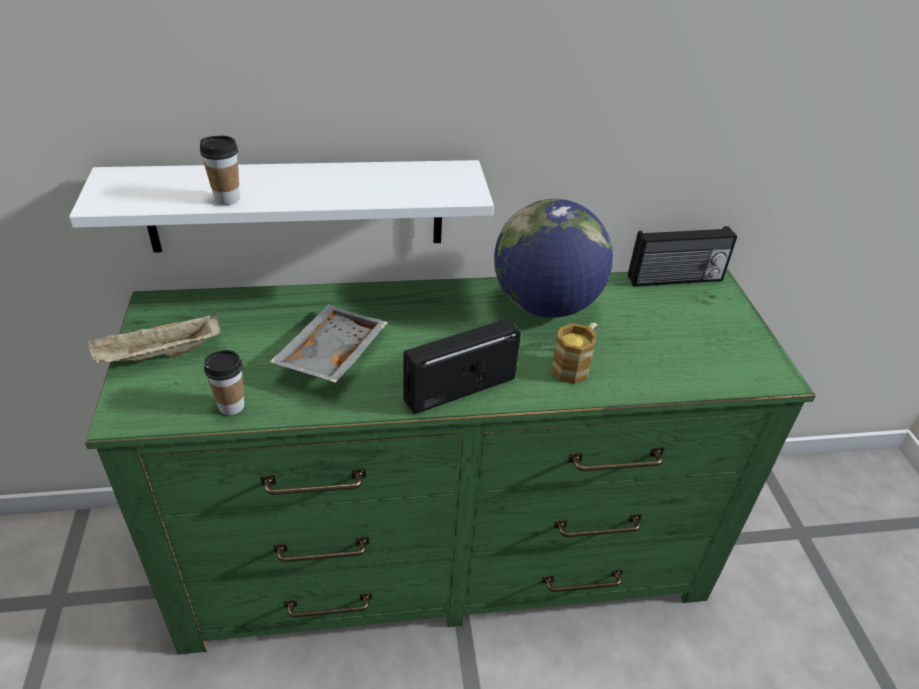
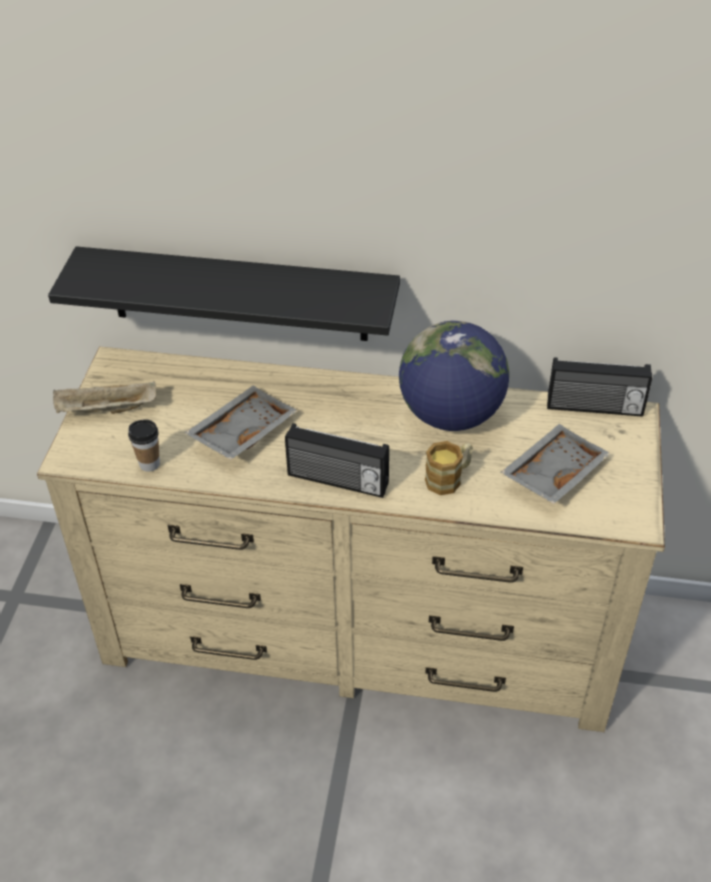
camera: 20 degrees right, 5 degrees up
(227, 199) = (169, 292): cup -> none
(296, 206) = (238, 294): white shelf -> black shelf
(445, 554) = (359, 631): green dresser -> beige dresser
(459, 388) = (337, 481): radio -> radio turned 150 degrees counterclockwise
(672, 343) = (552, 472): none -> grey tray

